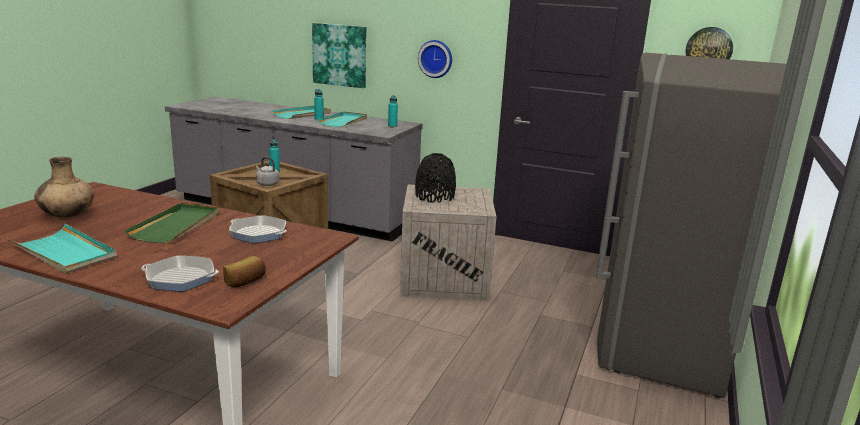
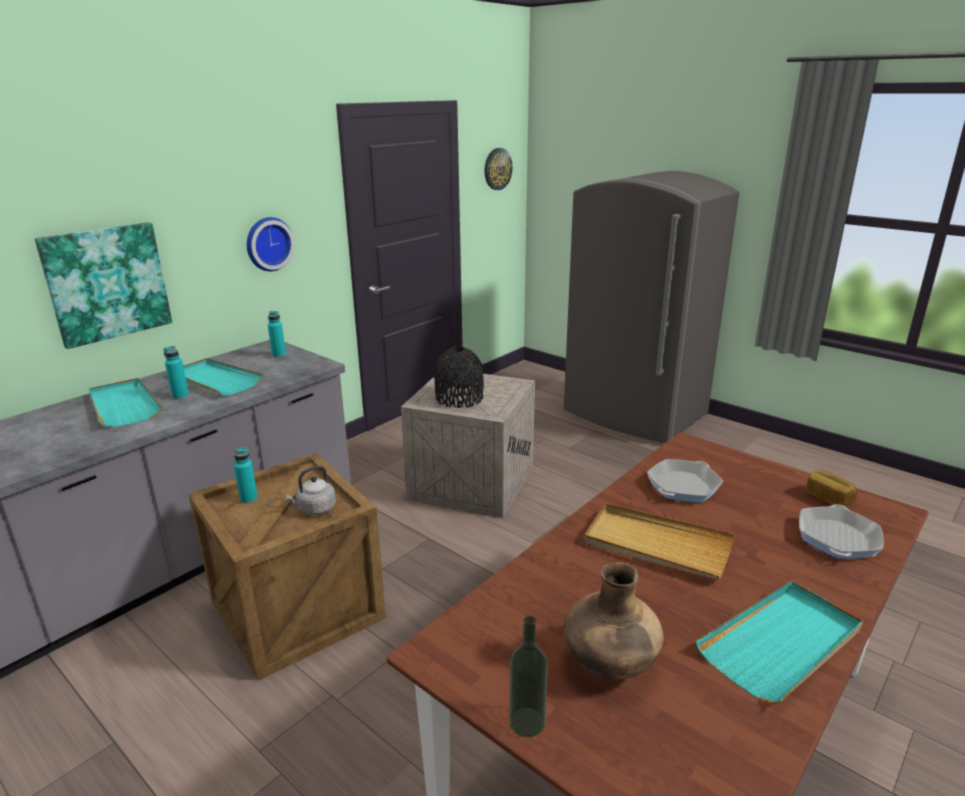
camera: 70 degrees left, 5 degrees up
(36, 203) = (527, 722): none -> bottle
(177, 225) = (656, 545): green tray -> beige tray

